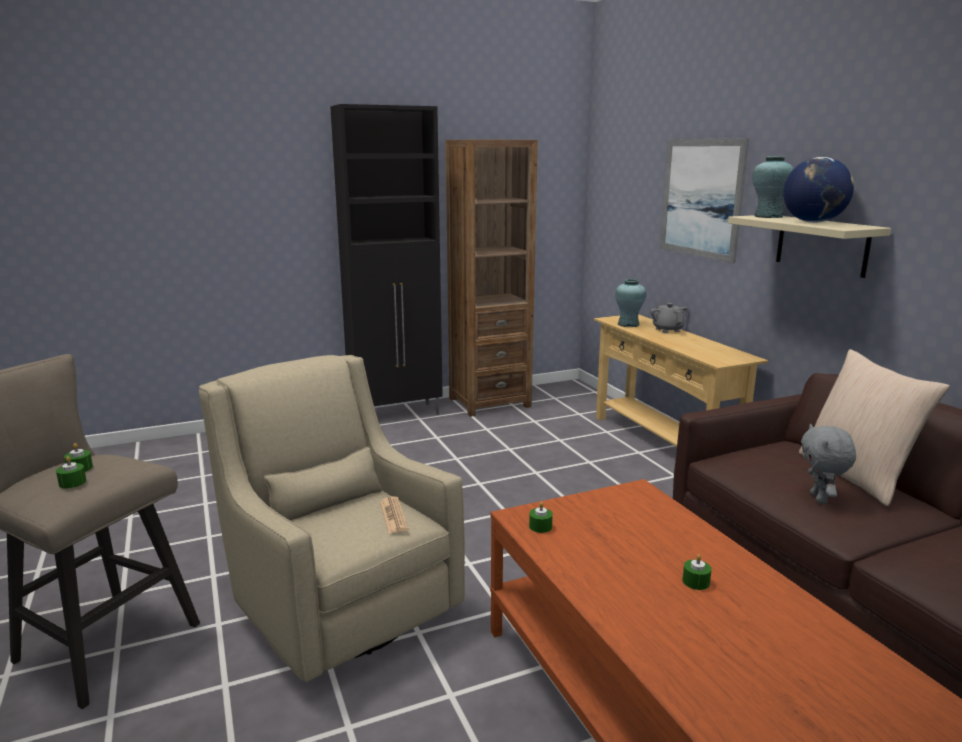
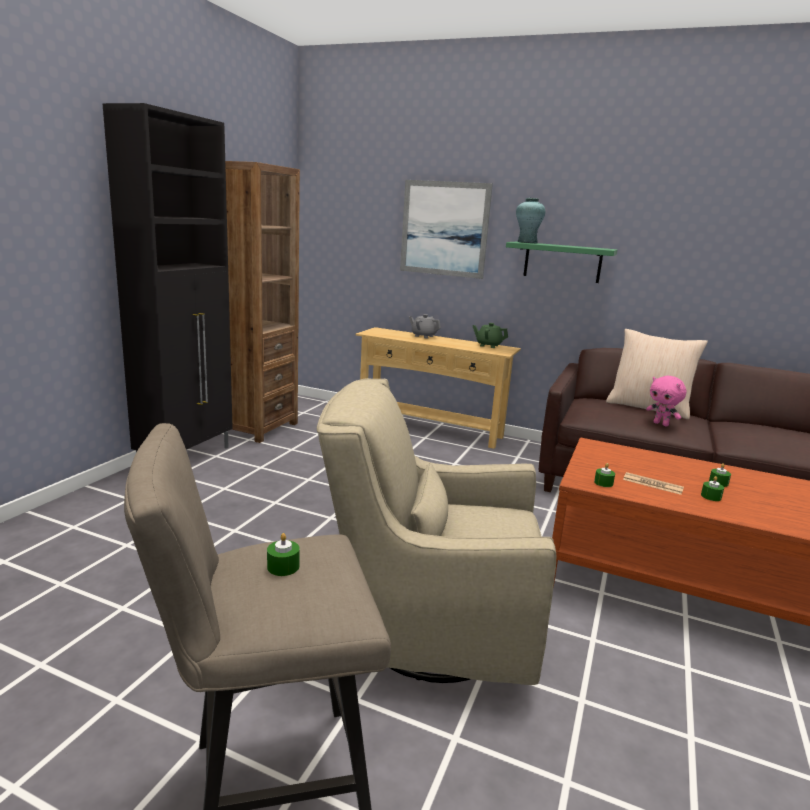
camera: 45 degrees left, 0 degrees up
(72, 482) = (320, 581): green candle -> green candle (711, 496)
(393, 516) = (500, 514): newspaper -> newspaper (652, 484)
(628, 324) = (391, 335): turquoise vase -> none
(725, 351) = (488, 345): none -> green teapot
(813, 222) = (570, 246): globe -> none
(820, 499) = (661, 424): grey plush toy -> pink plush toy
(821, 245) = (562, 262): beige shelf -> green shelf

